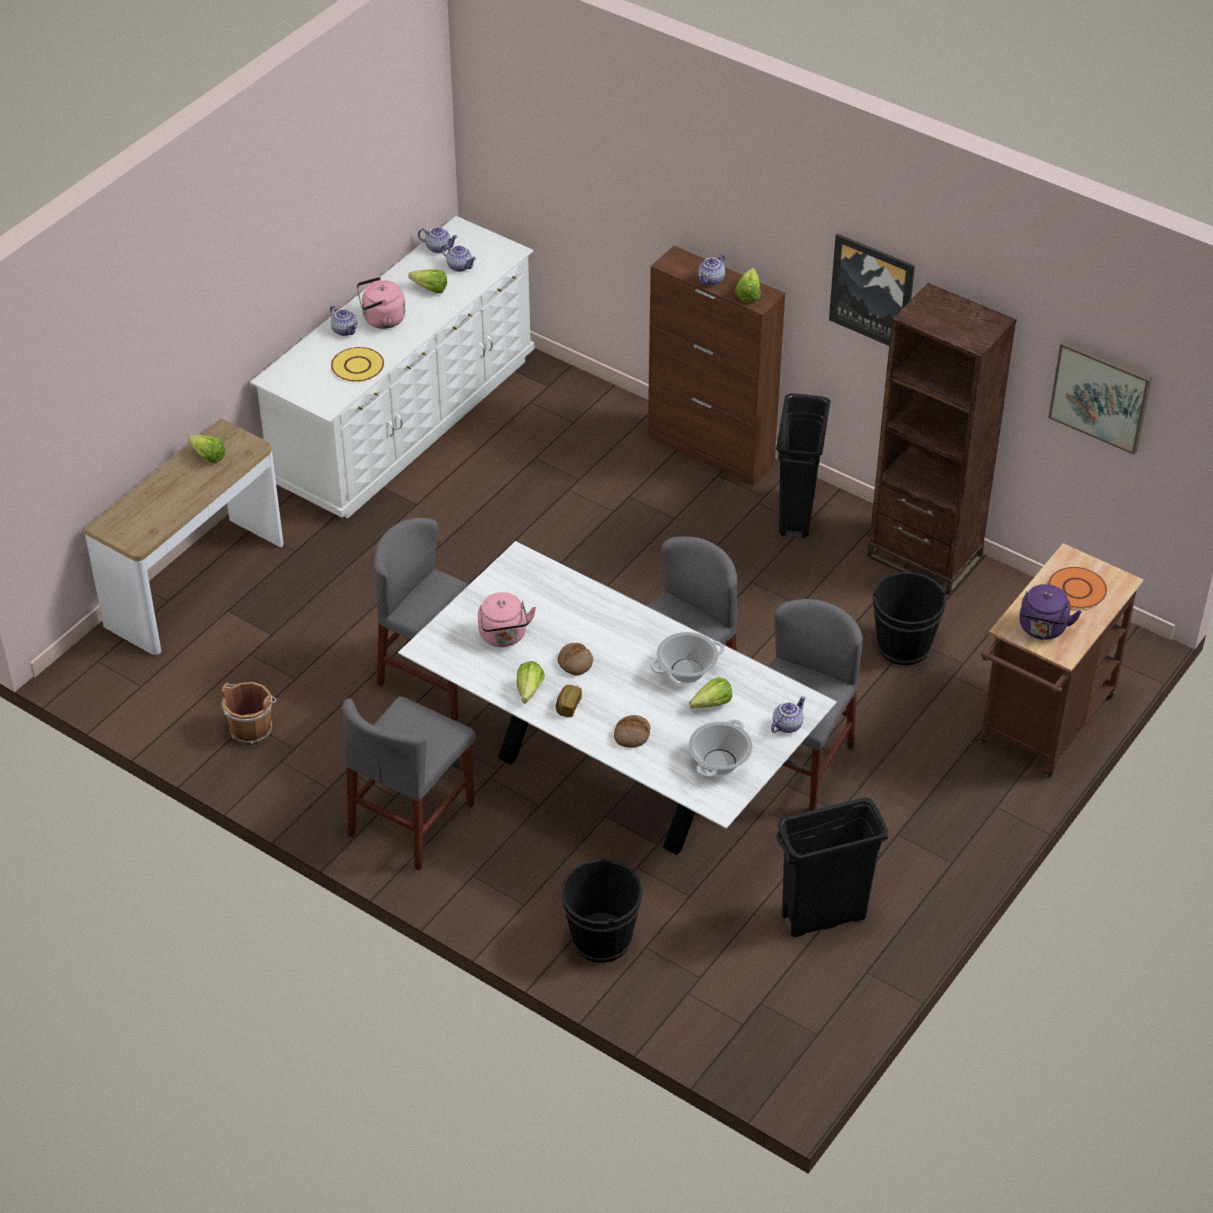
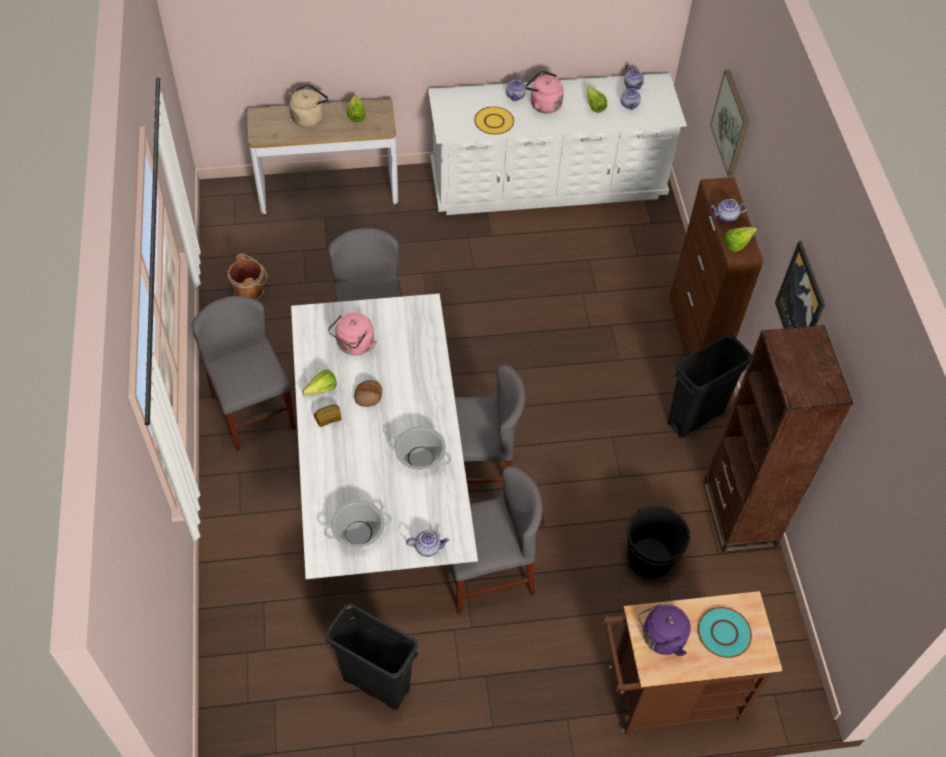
camera: 45 degrees right, 10 degrees up
(162, 491) = (309, 117): none -> beige kettle
(412, 820) = (253, 412): grey chair -> grey chair turned 75 degrees clockwise
(601, 939) = (249, 574): black bucket -> none
(632, 735) = (336, 469): bread -> none
(708, 705) = (402, 491): lettuce -> none
(1077, 589) = (724, 633): orange plate -> turquoise plate
(1100, 395) = (872, 511): picture -> picture (731, 123)

